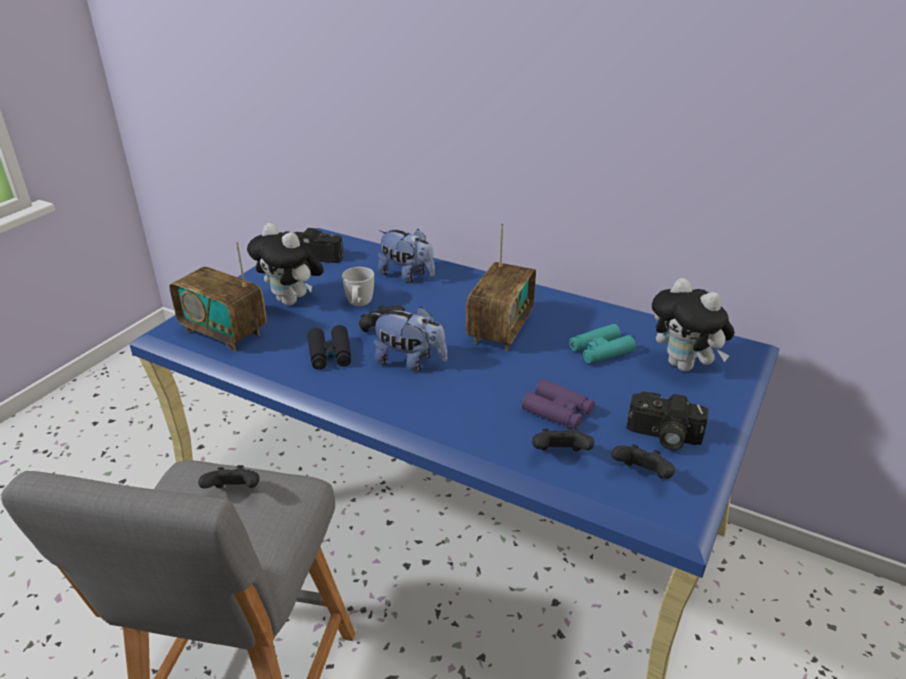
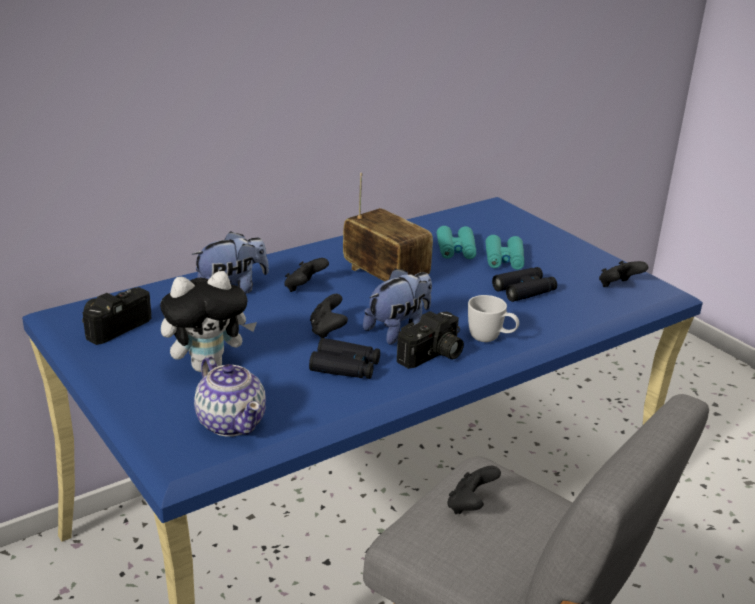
camera: 65 degrees left, 5 degrees down
(224, 332) = (231, 422): radio -> teapot
(359, 305) = (264, 329): white mug -> white mug (490, 339)
(558, 411) = (524, 290): purple binoculars -> black binoculars
(560, 455) = (578, 306): black game controller -> black game controller (304, 288)
(614, 383) = (504, 259): none -> turquoise binoculars
(663, 436) = (580, 265): camera -> camera (433, 356)
(685, 365) = (502, 229): plush toy -> none

